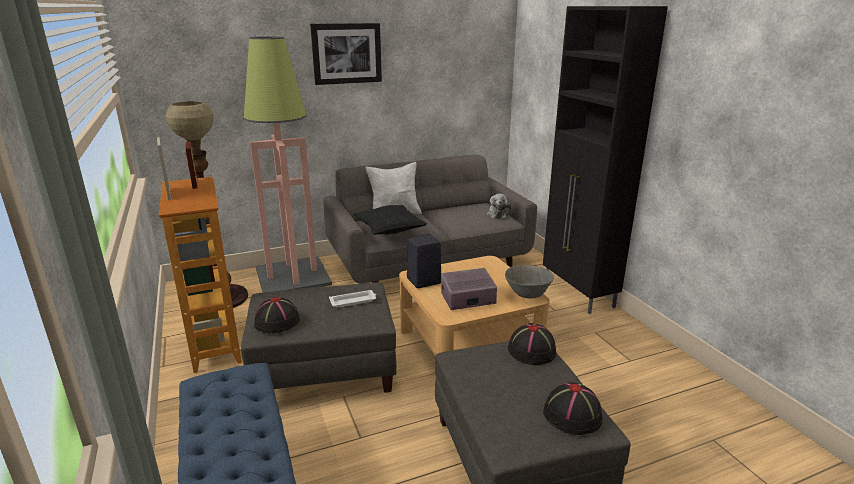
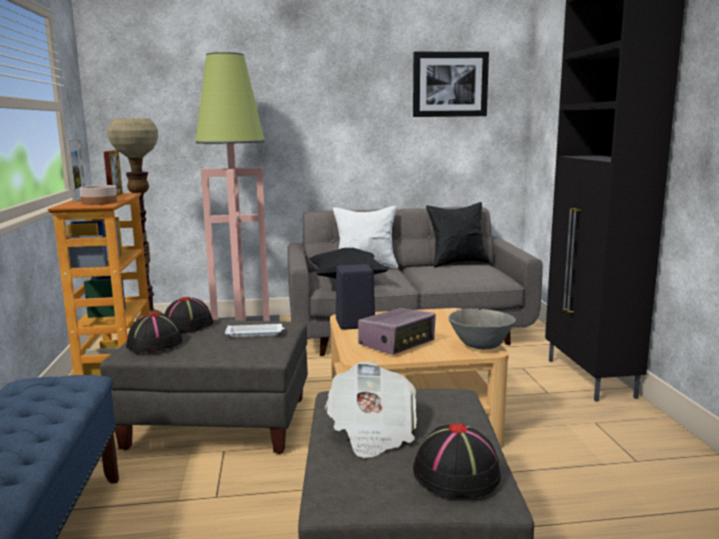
camera: 15 degrees right, 10 degrees down
(196, 200) = (100, 202): none -> bowl
(347, 53) = (322, 81): picture -> picture (450, 84)
(465, 204) = (457, 263): none -> black pillow
(467, 299) = (397, 344): radio -> radio turned 135 degrees clockwise
(497, 214) = (492, 272): plush toy -> none
(499, 388) = (372, 432): none -> newspaper
(532, 350) = (446, 399): black hat -> black hat (188, 325)

